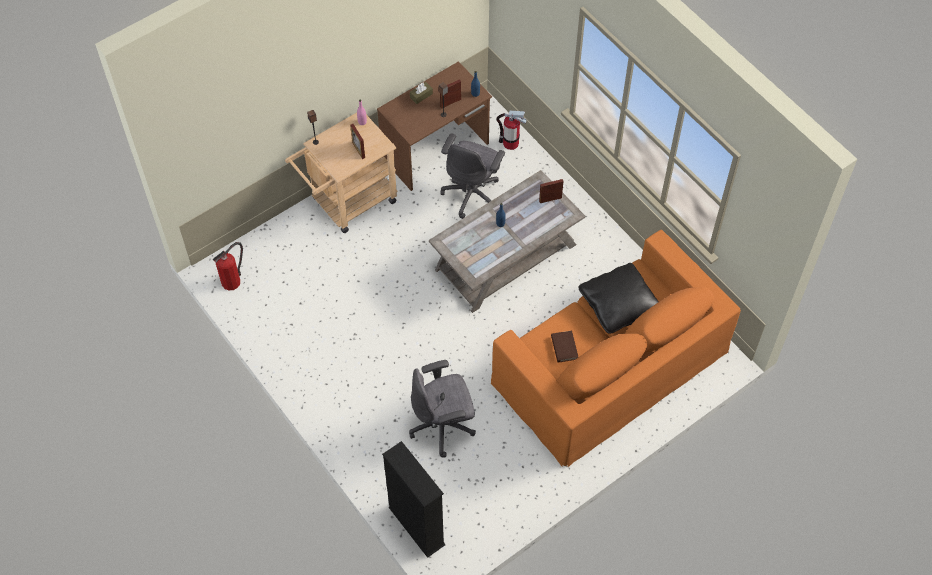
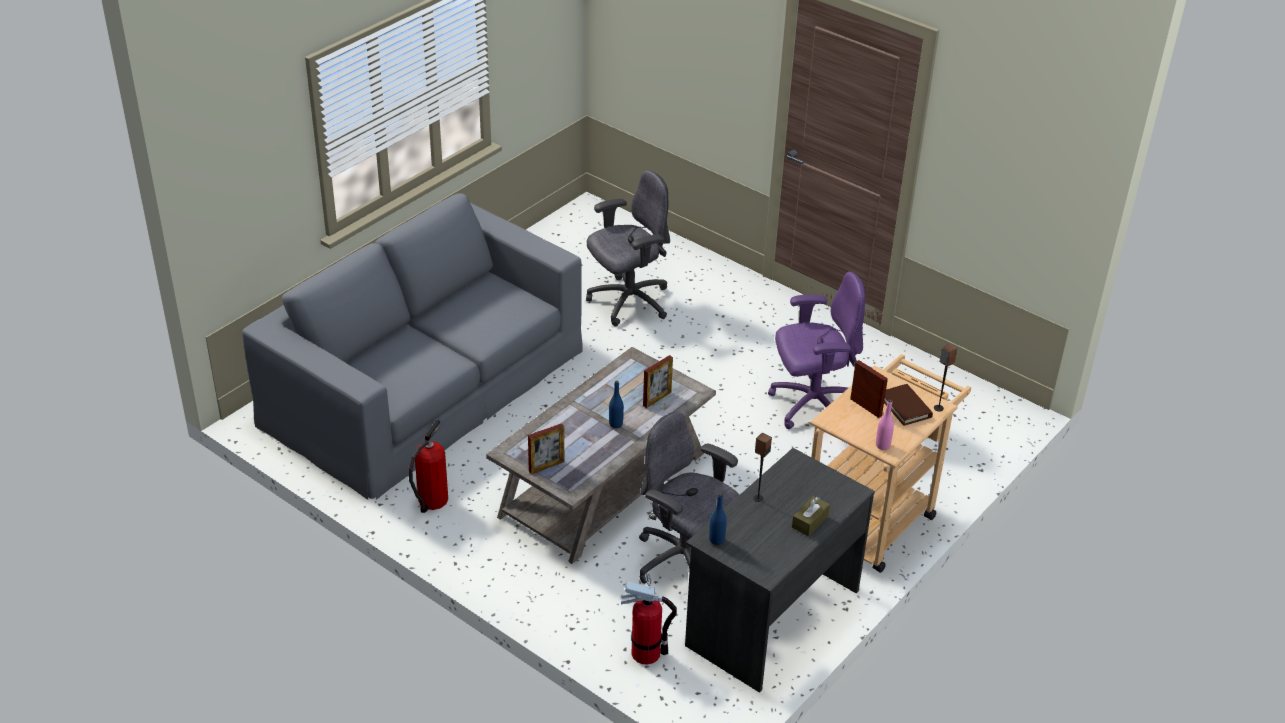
camera: 165 degrees right, 20 degrees down
(232, 280) = (980, 400): fire extinguisher -> fire extinguisher (431, 501)
(347, 297) = (812, 405): none -> purple office chair
(416, 526) = (627, 224): black bookcase -> none
(436, 151) = (771, 617): brown desk -> grey desk
(450, 103) = (754, 518): picture frame -> picture frame (657, 399)
(472, 194) = (684, 562): grey office chair -> grey office chair turned 60 degrees counterclockwise
(564, 347) = (487, 304): brown book -> brown book (905, 407)
(610, 366) = (424, 385): orange sofa -> grey sofa
(618, 304) = (419, 357): black pillow -> none

